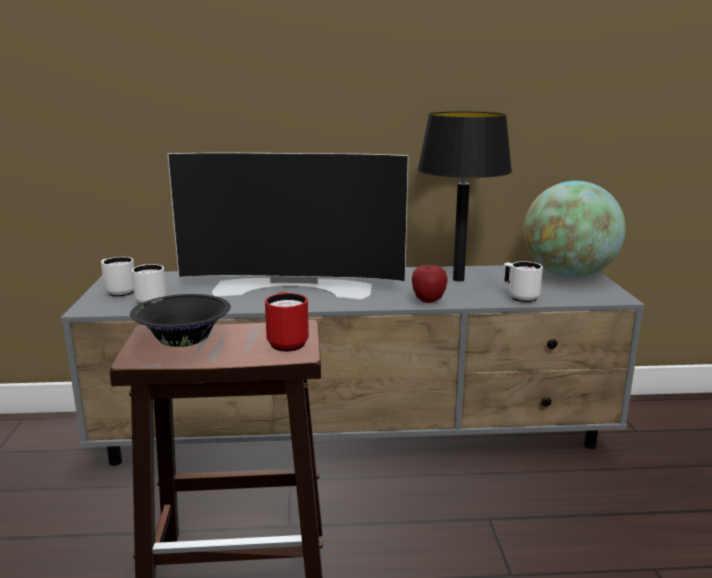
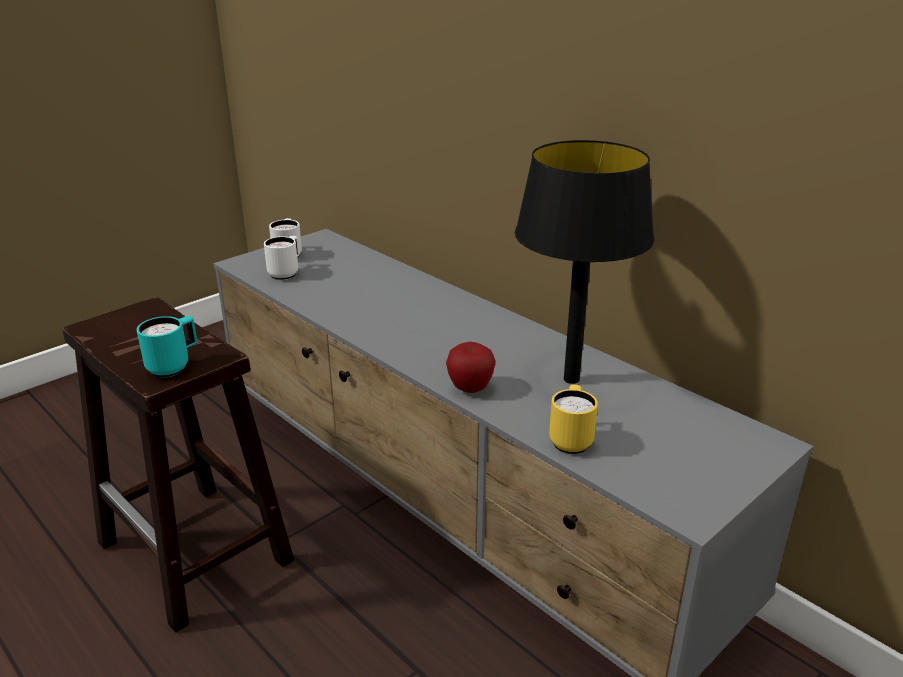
camera: 50 degrees right, 10 degrees up
(184, 344) = (131, 330): black bowl -> none
(287, 342) = (174, 366): red mug -> turquoise mug
(294, 286) = (408, 309): television -> none
(519, 297) = (571, 439): white mug -> yellow mug
(568, 275) = (721, 446): globe -> none

